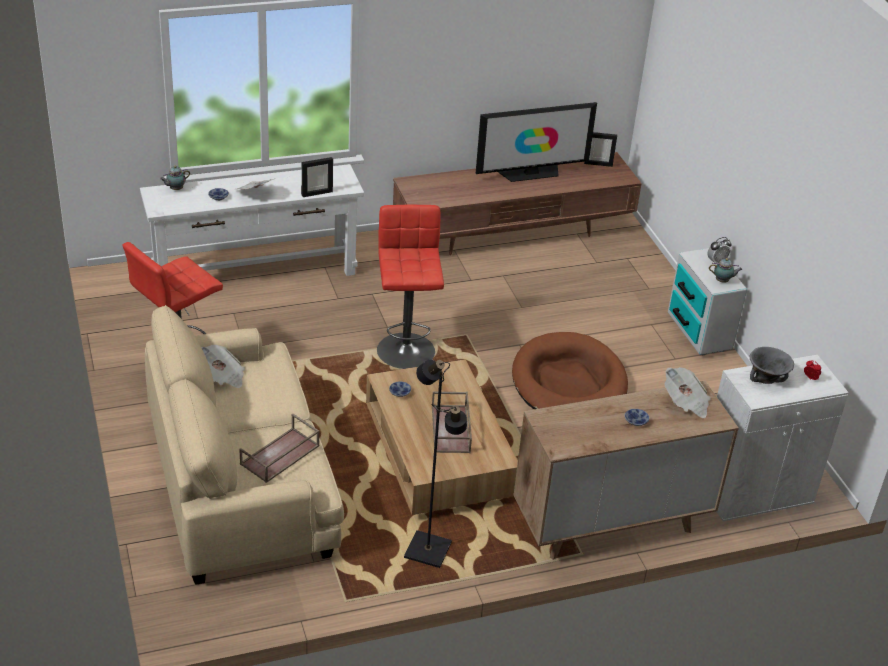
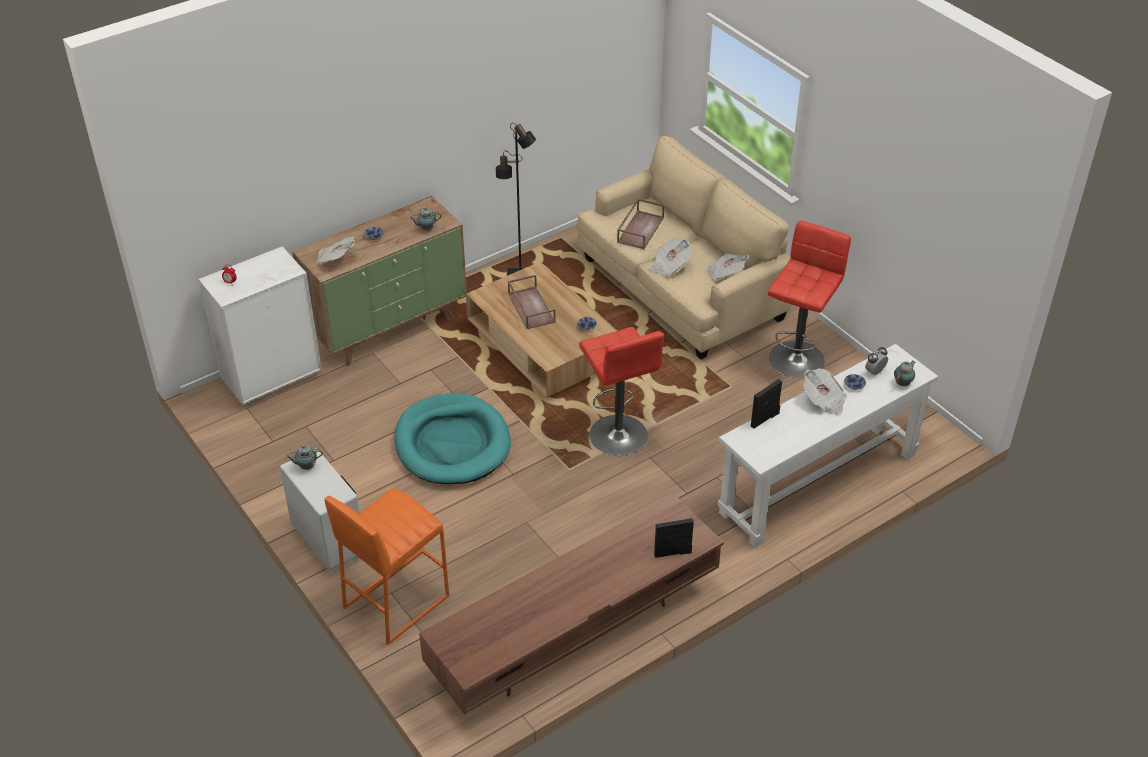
camera: 165 degrees right, 5 degrees up
(278, 401) = (669, 266): none -> newspaper
(531, 173) = (564, 604): television -> none
(569, 383) = (452, 443): brown dog bed -> turquoise dog bed
(570, 415) = (426, 229): none -> teapot
(598, 164) = (483, 653): picture frame -> picture frame (672, 553)
(647, 282) = (394, 601): none -> orange stool
(716, 262) = (313, 492): alarm clock -> alarm clock (874, 372)
(766, 378) = (268, 274): grey bowl -> none

